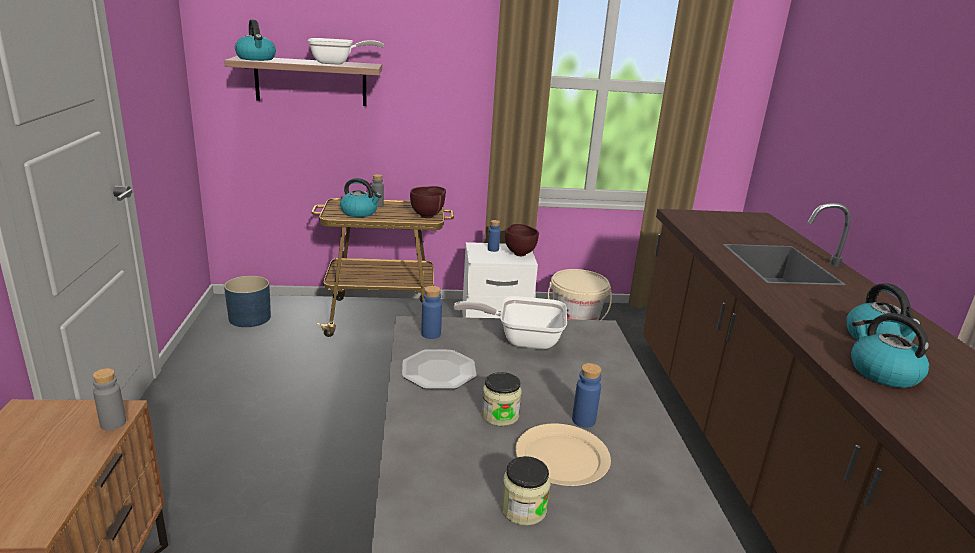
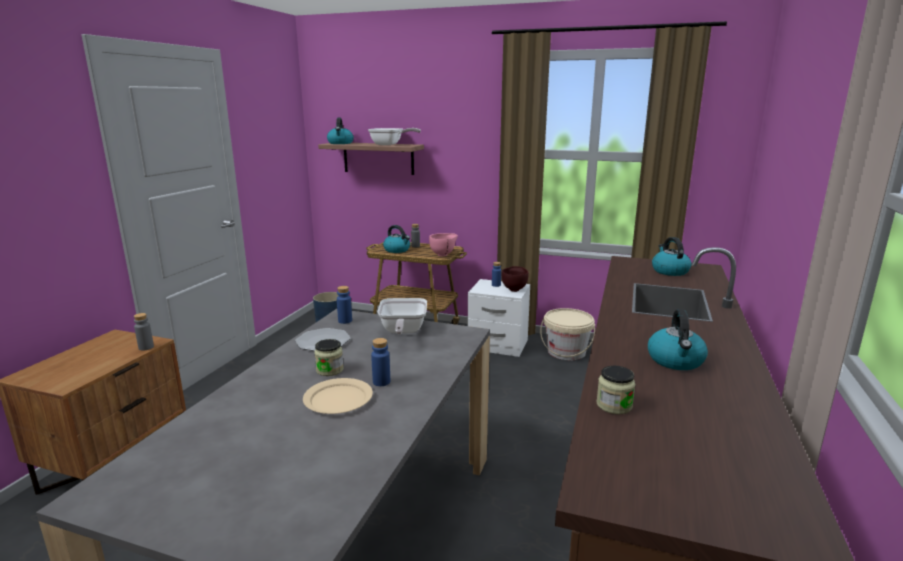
camera: 25 degrees right, 5 degrees down
(428, 216) = (443, 255): brown bowl -> pink bowl
(522, 339) = (402, 331): frying pan -> frying pan turned 120 degrees counterclockwise
(523, 509) = (278, 419): jar -> jar (614, 405)
(882, 372) = (638, 382): kettle -> kettle (669, 271)

